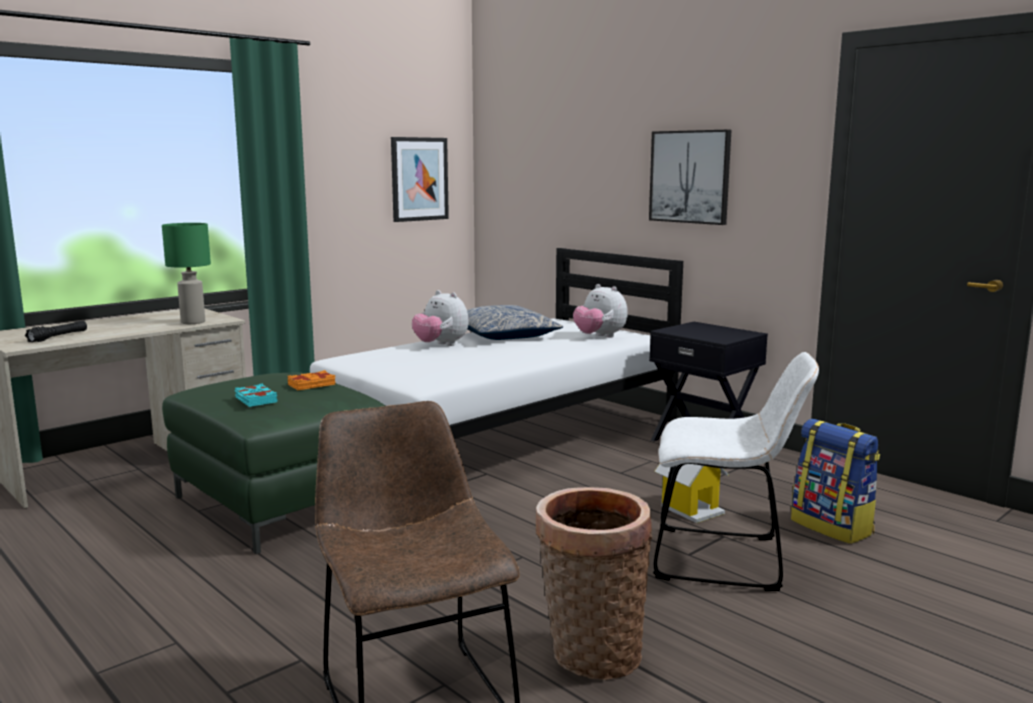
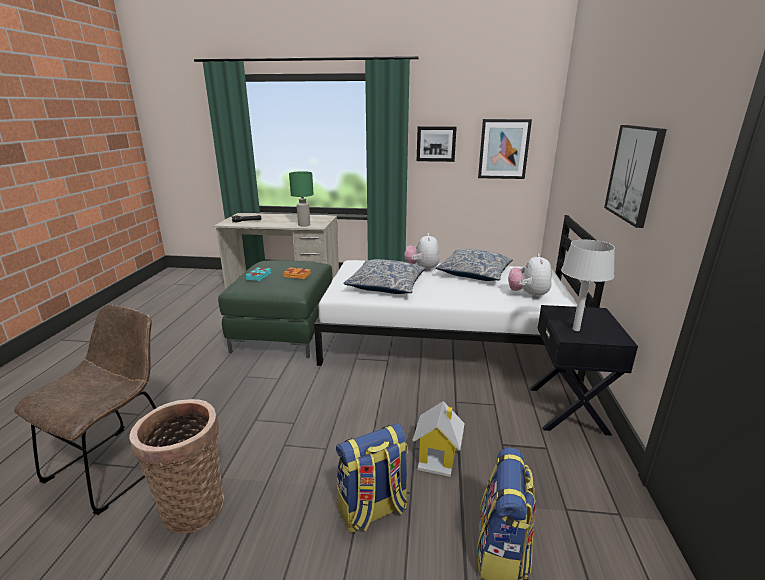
camera: 50 degrees right, 10 degrees up
(334, 173) = (436, 144): none -> picture
(449, 365) = (386, 285): none -> pillow
(714, 336) = (576, 329): none -> grey table lamp
(725, 559) = (372, 510): white chair -> backpack

